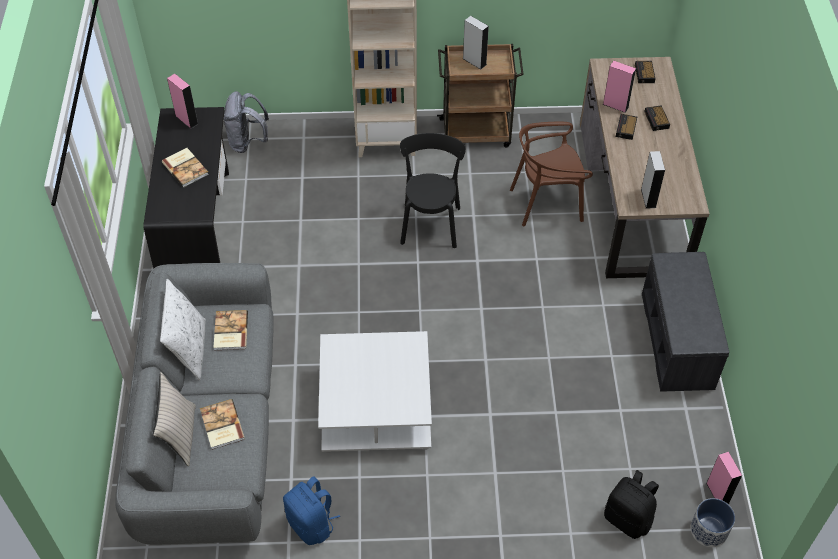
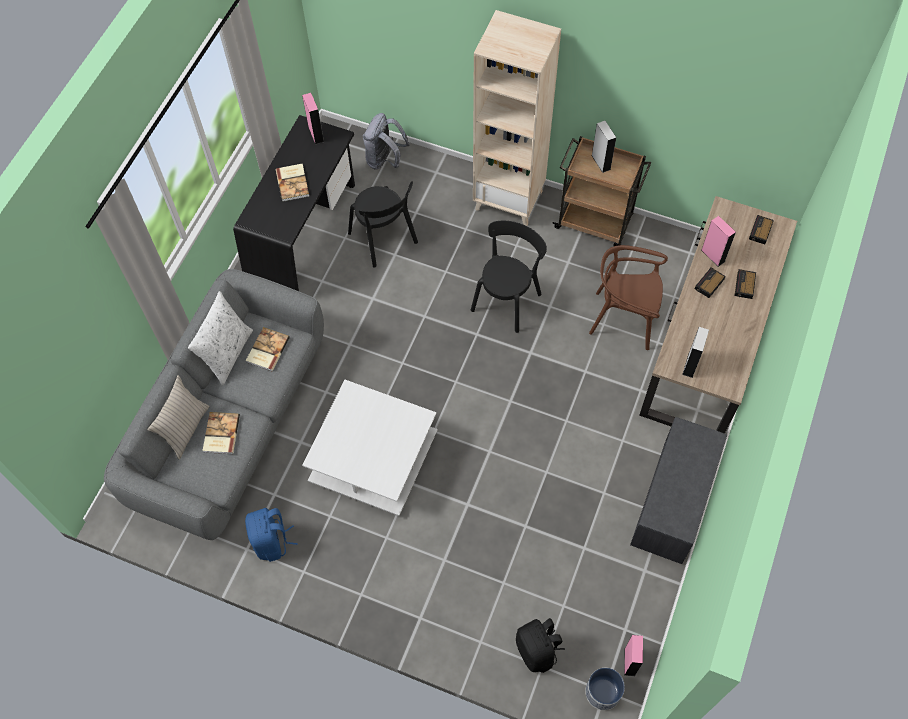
camera: 25 degrees right, 10 degrees up
(283, 211) = (384, 240): none -> black chair

